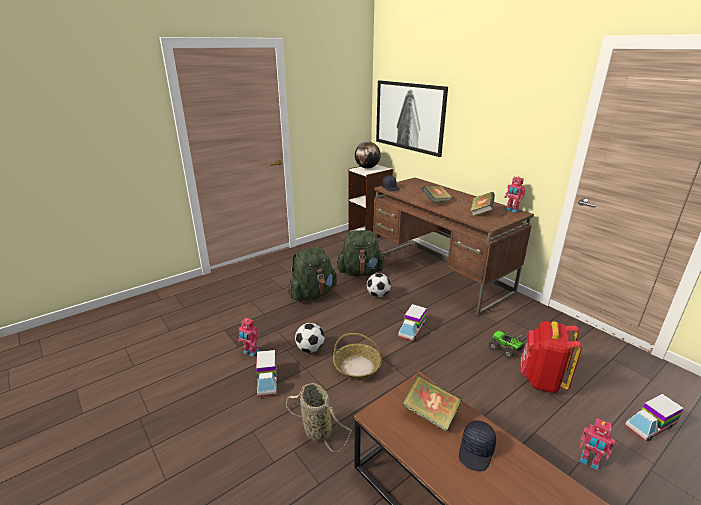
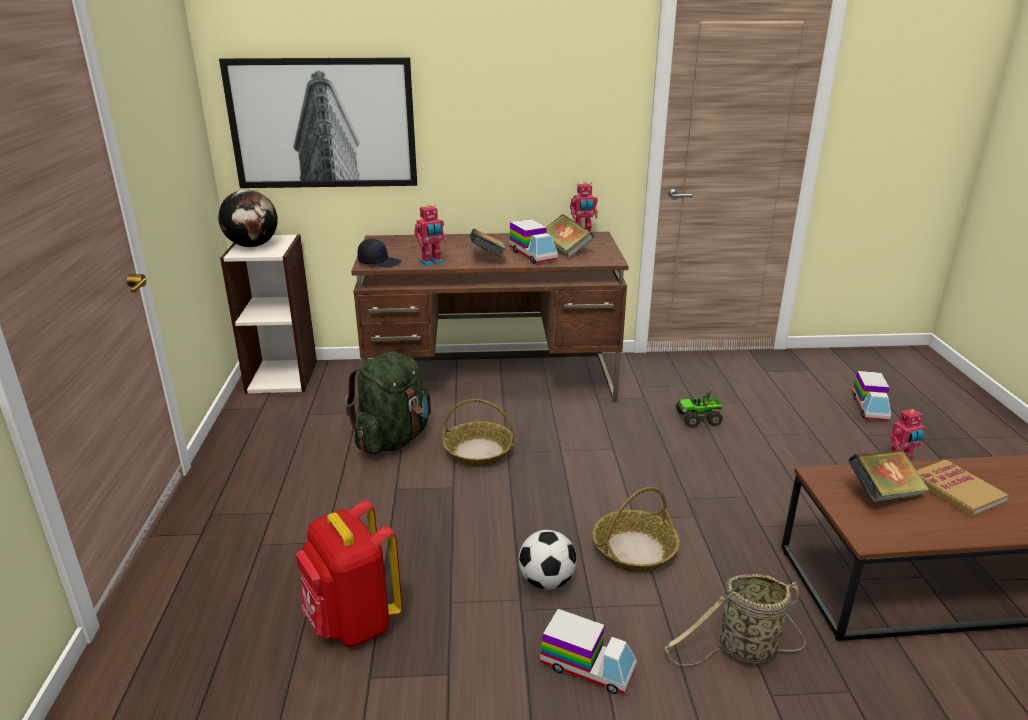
camera: 55 degrees left, 0 degrees up
(250, 352) = (484, 662): toy robot -> toy robot (431, 263)
(313, 294) = (391, 514): green backpack -> none
(378, 295) = (478, 452): football -> basket
(412, 330) = (595, 464): toy truck -> toy truck (532, 255)
(477, 451) = (956, 490): black cap -> book
(541, 380) = (769, 426): red backpack -> red backpack (353, 623)

